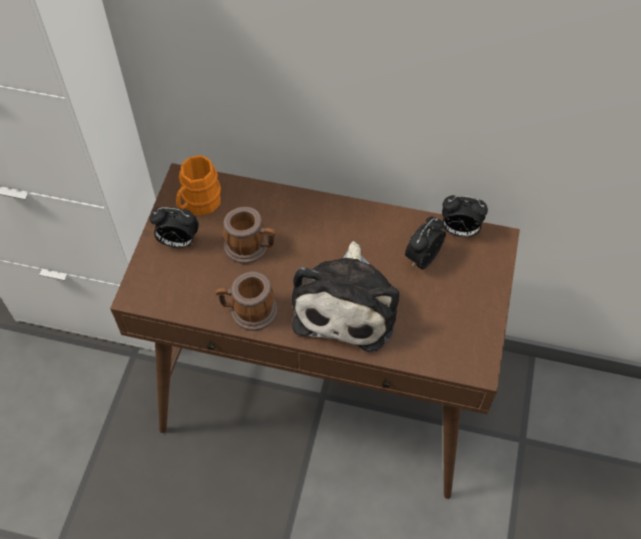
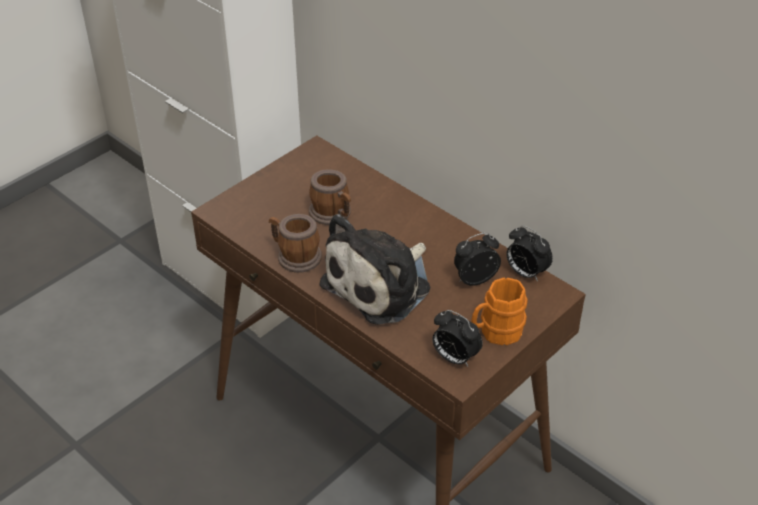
camera: 30 degrees right, 15 degrees down
(178, 242) = (278, 188): alarm clock -> alarm clock (454, 358)
(198, 204) = (315, 169): orange mug -> orange mug (496, 331)

